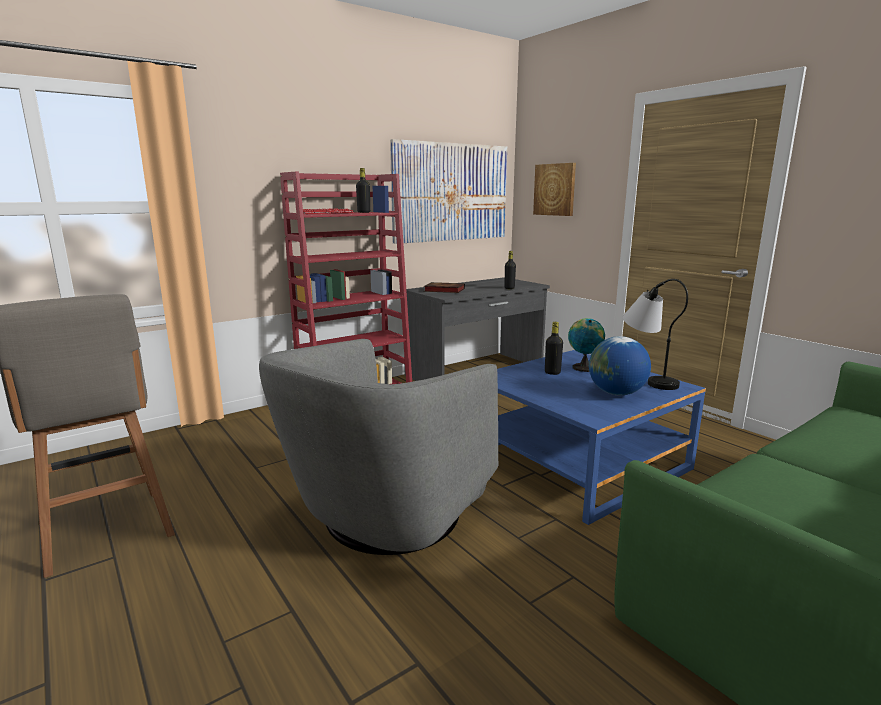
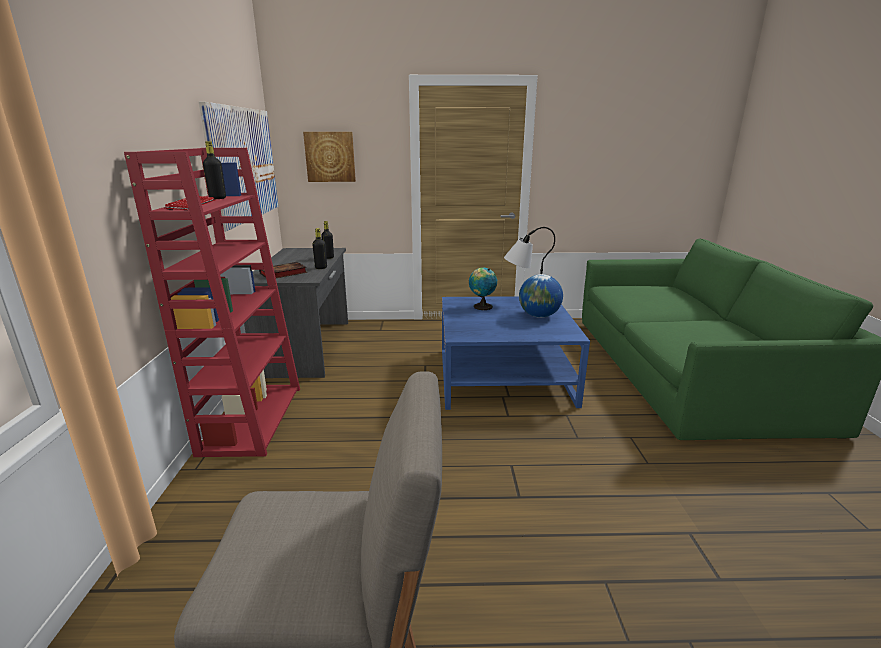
camera: 55 degrees left, 5 degrees up
(389, 515) = (504, 481): grey armchair -> none
(552, 372) = (479, 317): black bottle -> black bottle (321, 268)

